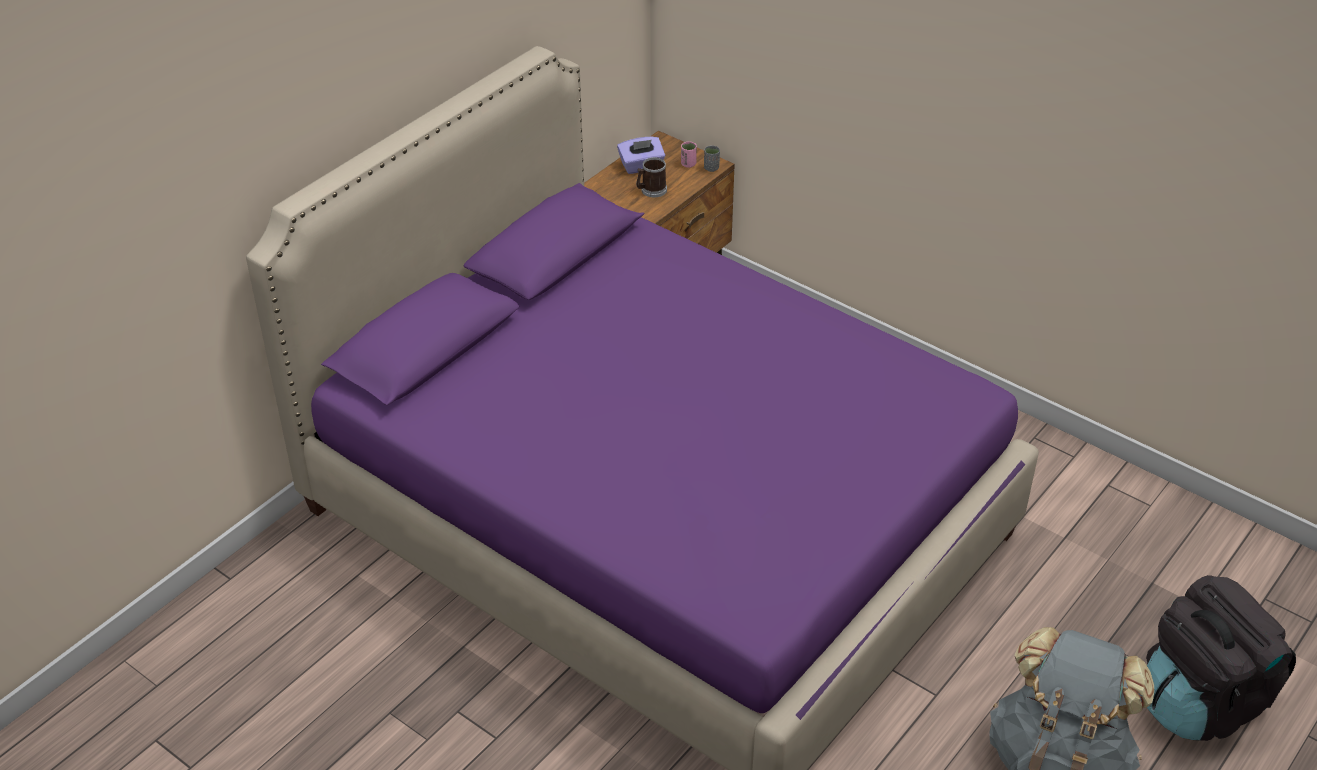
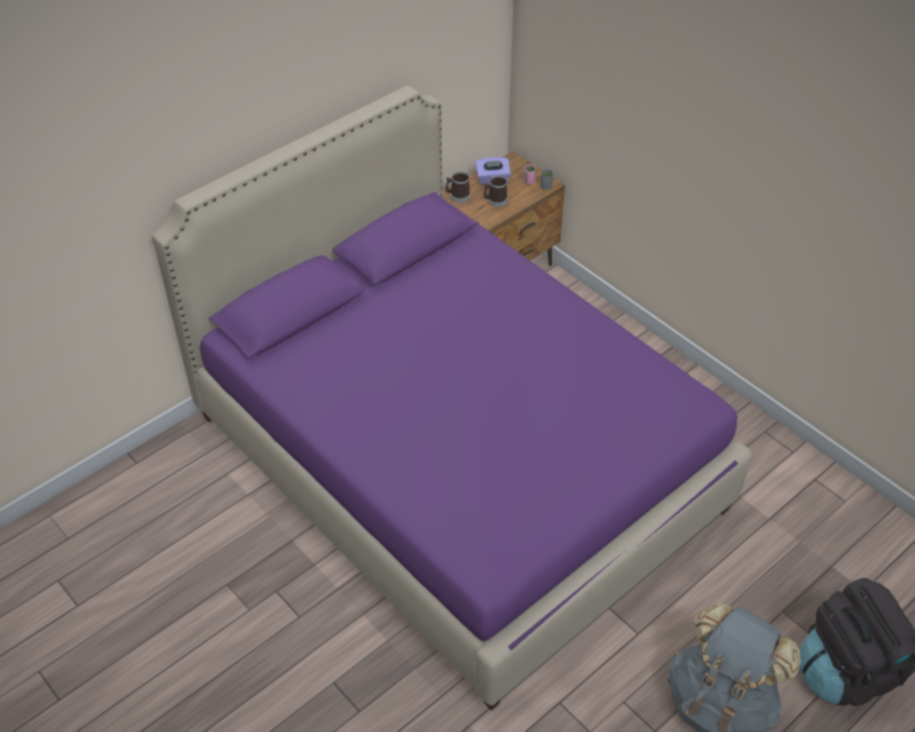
camera: 10 degrees right, 5 degrees up
(602, 190) = (458, 196): none -> mug

